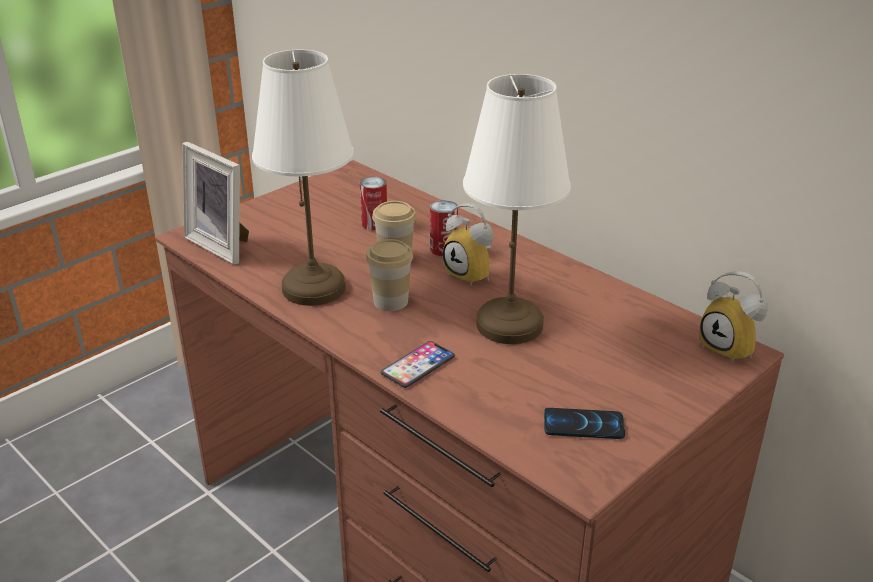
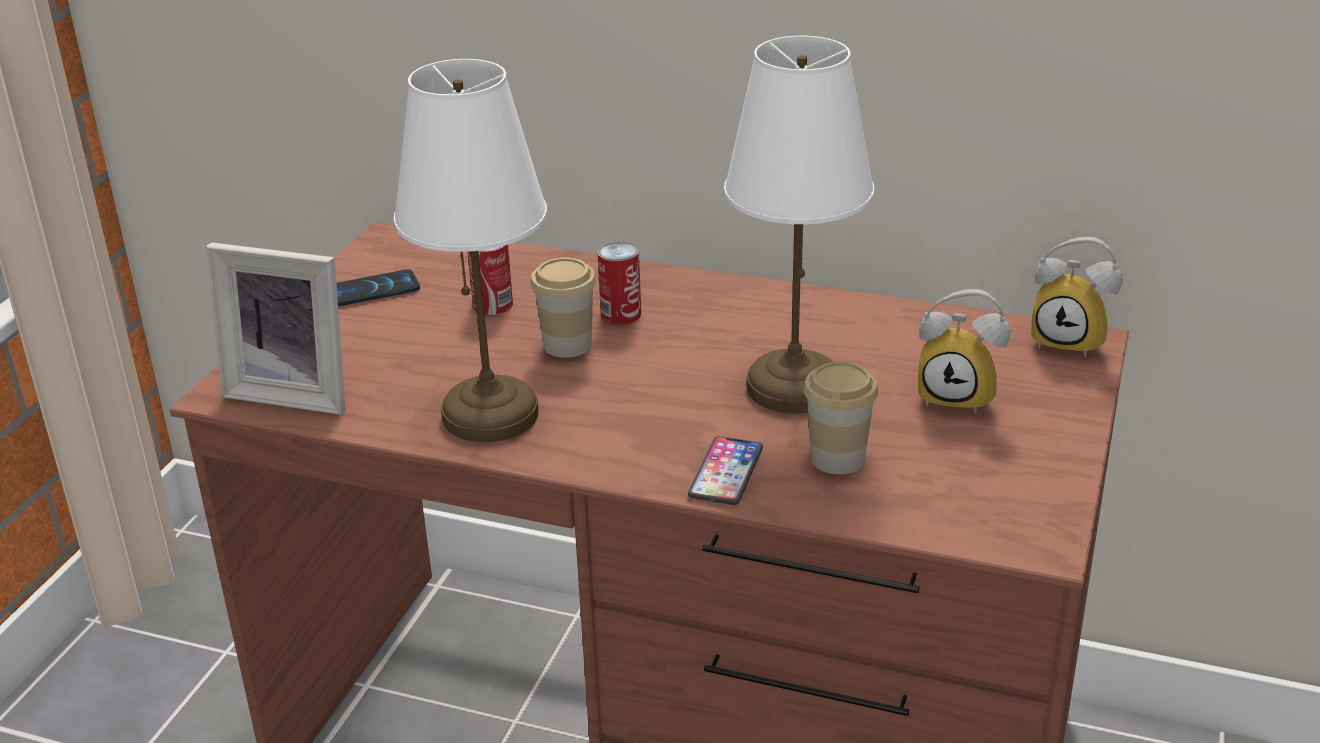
camera: 25 degrees left, 0 degrees up
(390, 301) = (614, 402): cup -> cup (837, 458)
(473, 274) = (690, 337): alarm clock -> alarm clock (959, 396)
(583, 425) = (986, 480): phone -> phone (374, 290)

